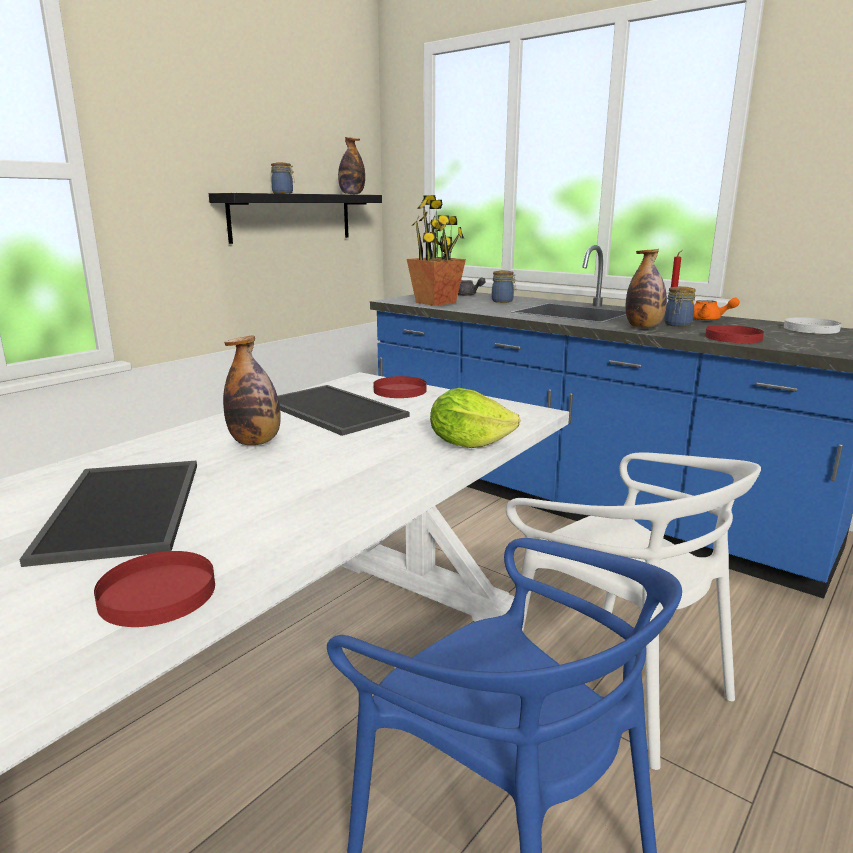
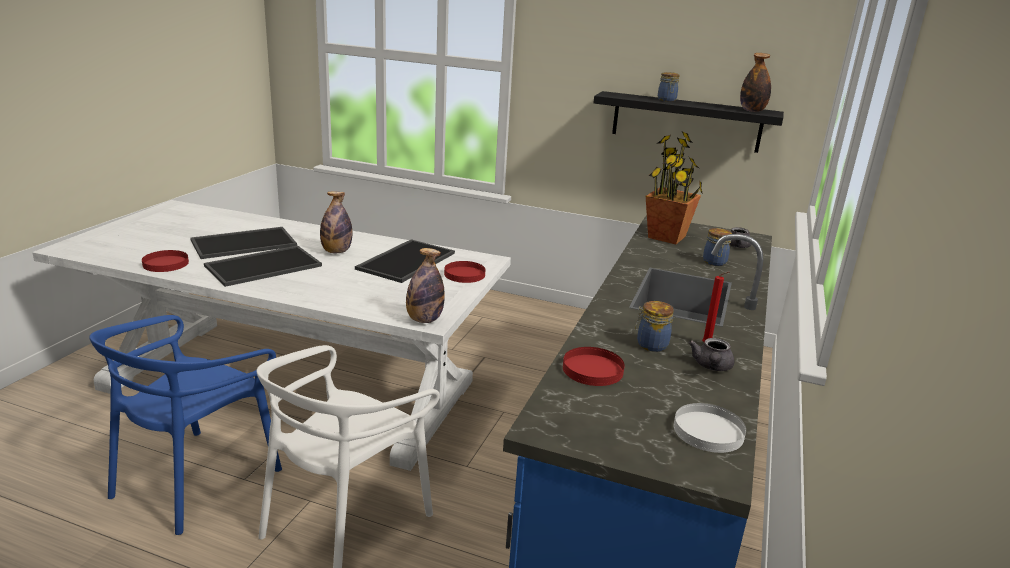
camera: 70 degrees right, 5 degrees up
(269, 492) = (264, 265): none -> tray
(468, 443) = (350, 304): lettuce -> none
(643, 327) = (615, 326): bottle -> bottle (424, 320)
(709, 320) = (711, 367): orange teapot -> grey teapot

